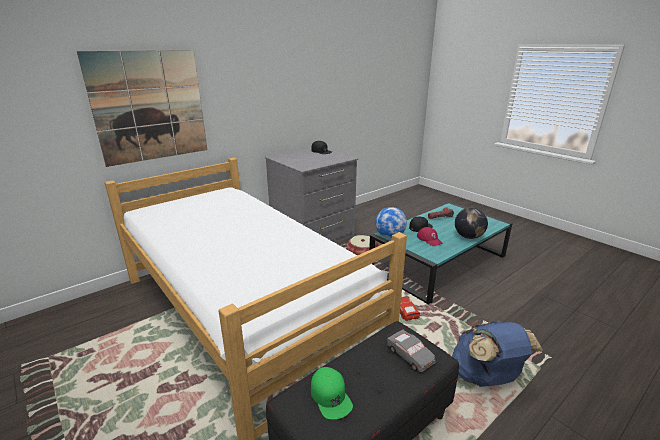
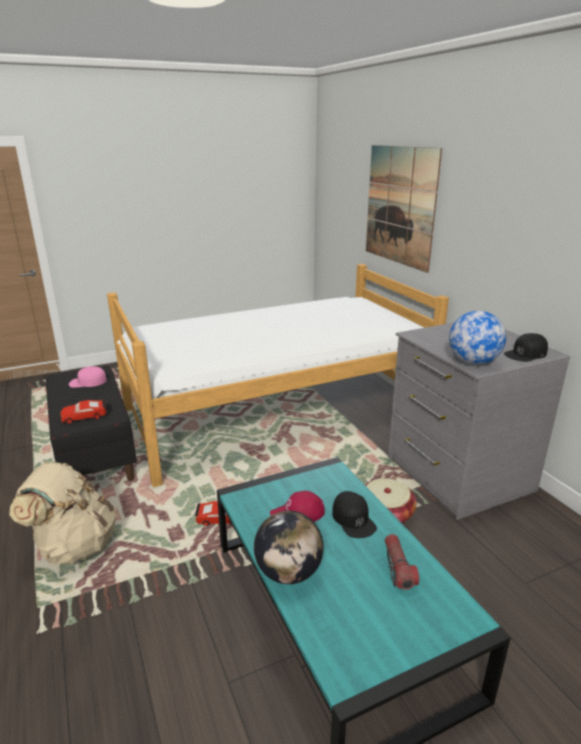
camera: 105 degrees right, 0 degrees up
(331, 396) = (87, 382): green cap -> pink cap
(390, 236) = (325, 473): globe -> globe (473, 362)
(410, 354) = (84, 416): grey toy car -> red toy car
(485, 377) = (75, 545): blue backpack -> beige backpack

